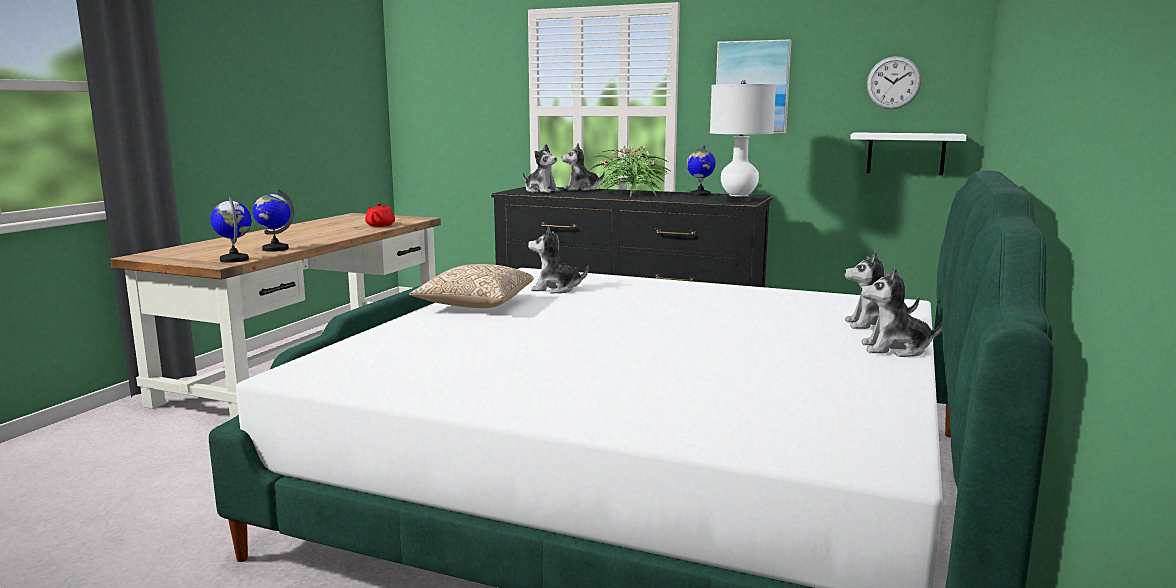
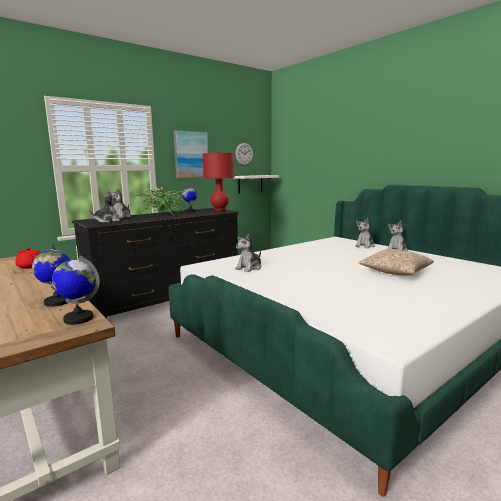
camera: 60 degrees left, 0 degrees up
(475, 305) = (262, 285): pillow -> pillow (395, 273)
(738, 200) = (220, 210): white table lamp -> red table lamp

